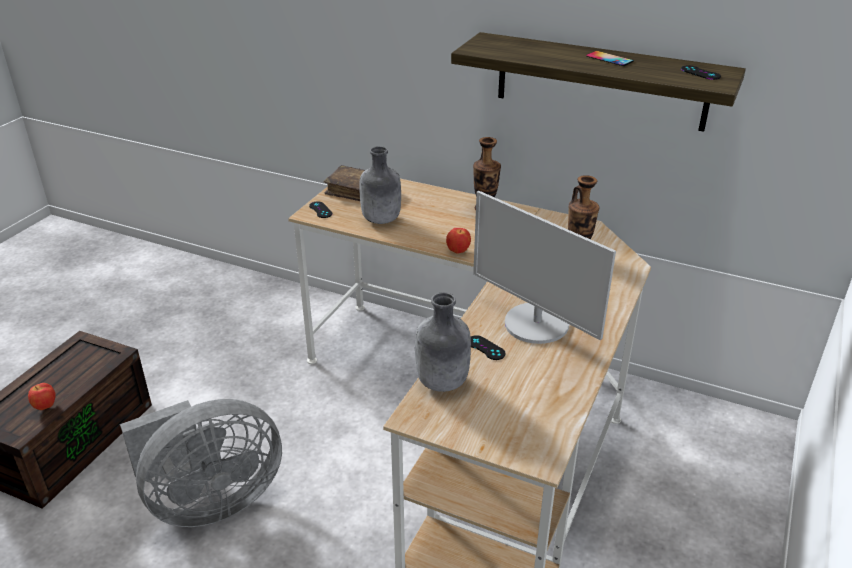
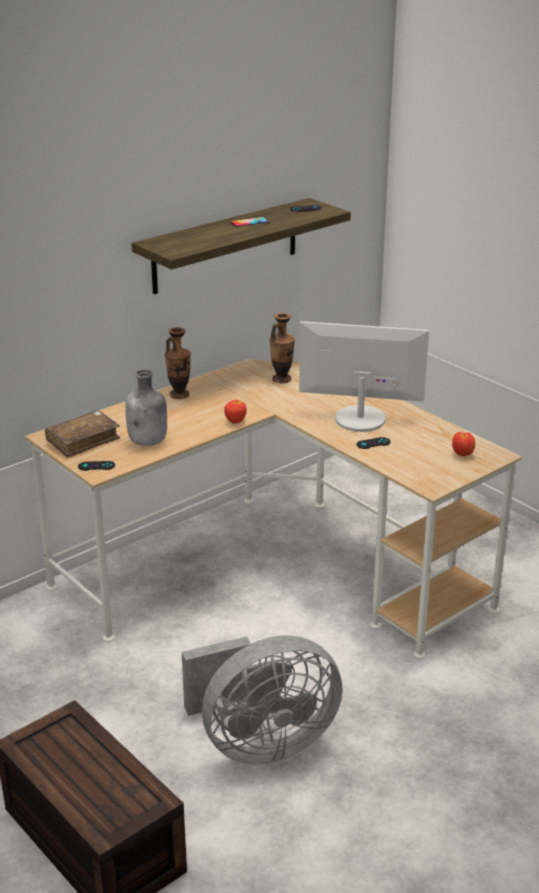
camera: 65 degrees left, 5 degrees down
(45, 407) = (124, 778): apple -> apple (462, 455)
(210, 502) = (261, 743): grey fan -> grey fan turned 75 degrees clockwise
(442, 383) = (401, 468): grey bottle -> none
(536, 324) = (360, 419): monitor -> monitor turned 150 degrees counterclockwise

